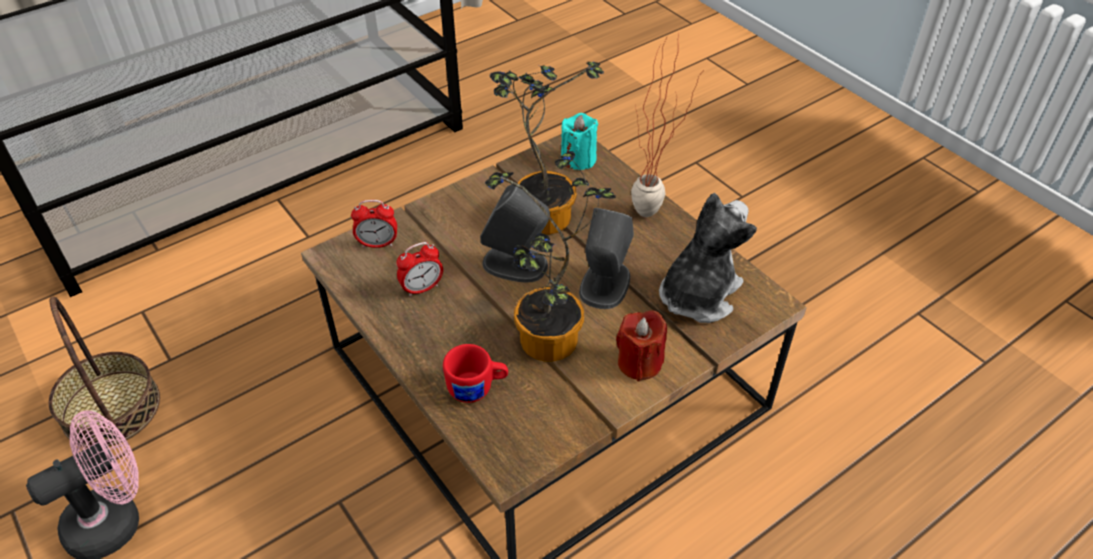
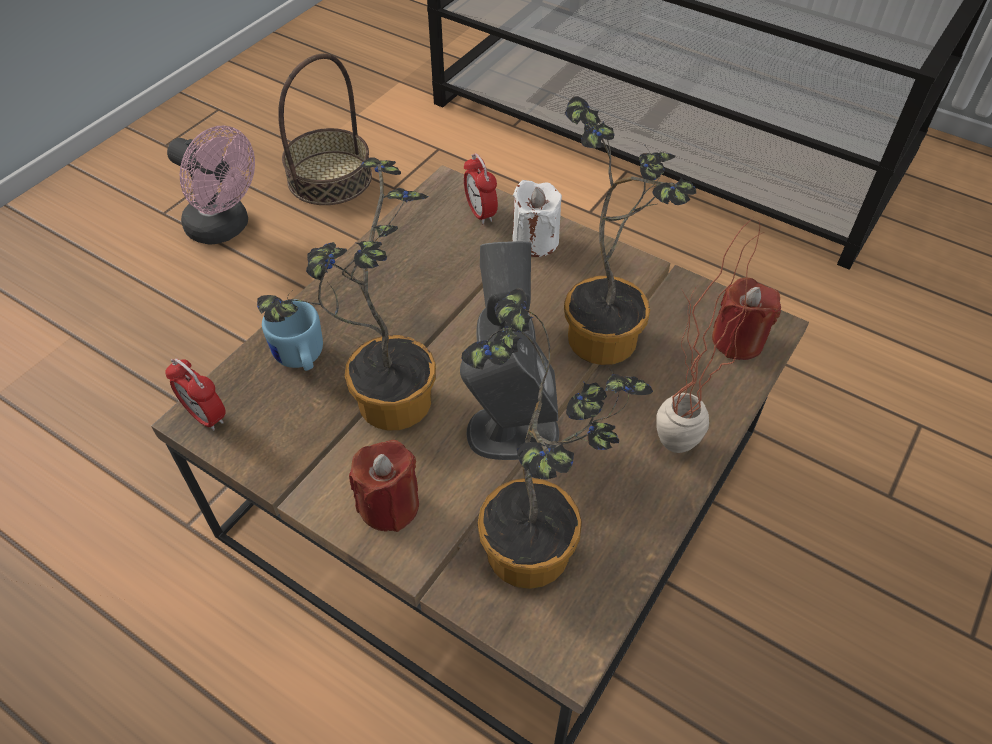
camera: 70 degrees right, 5 degrees up
(422, 288) = (430, 268): alarm clock -> alarm clock (206, 416)
(429, 222) = (535, 241): none -> white candle
(477, 388) = (300, 359): red mug -> blue mug
(578, 159) = (737, 341): turquoise candle -> red candle
(697, 295) = (540, 545): plush toy -> potted plant

